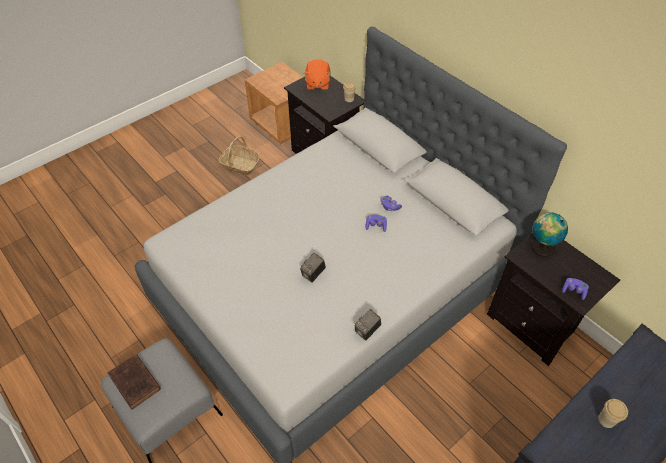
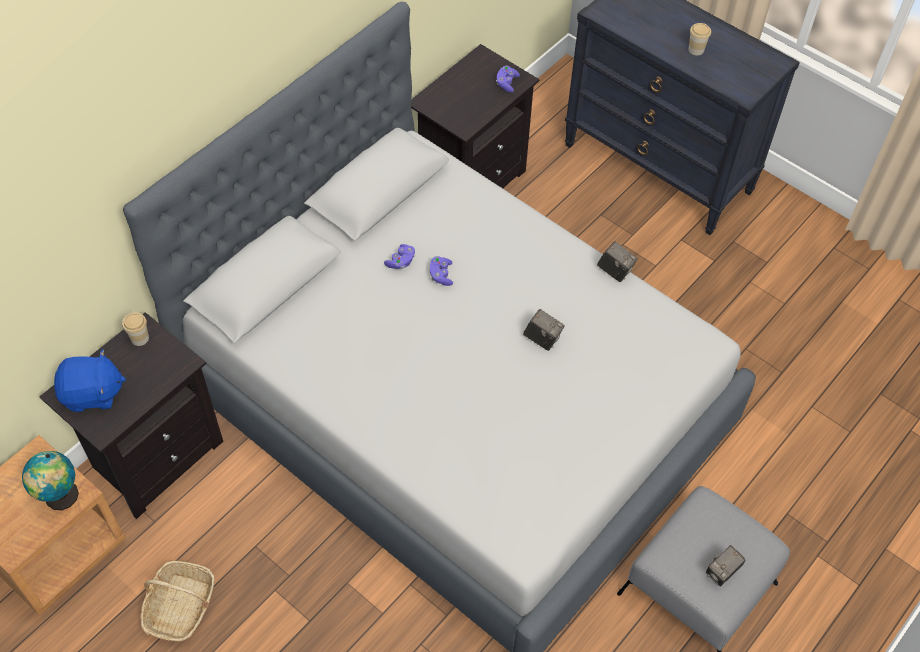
camera: 100 degrees left, 5 degrees up
(135, 383) = (722, 572): brown book -> camera
(317, 84) = (93, 394): orange plush toy -> blue plush toy
(541, 247) = (446, 106): globe -> globe (60, 497)

